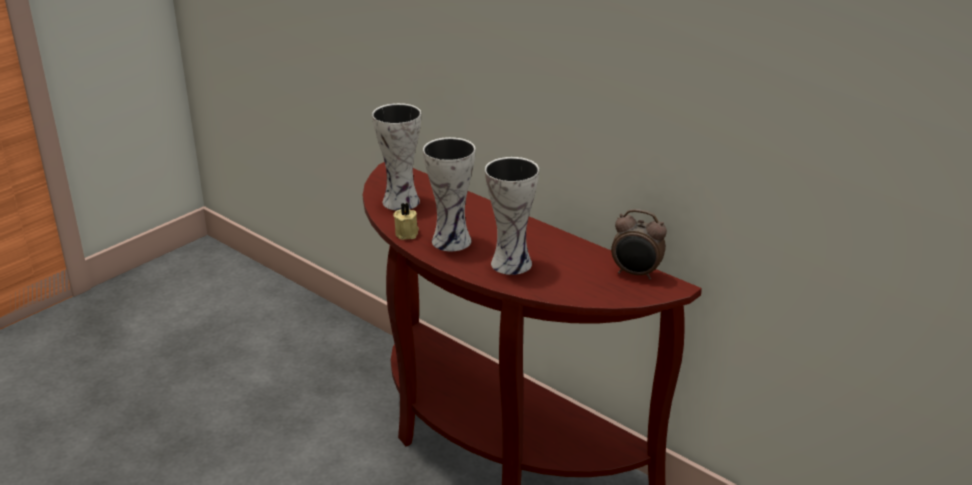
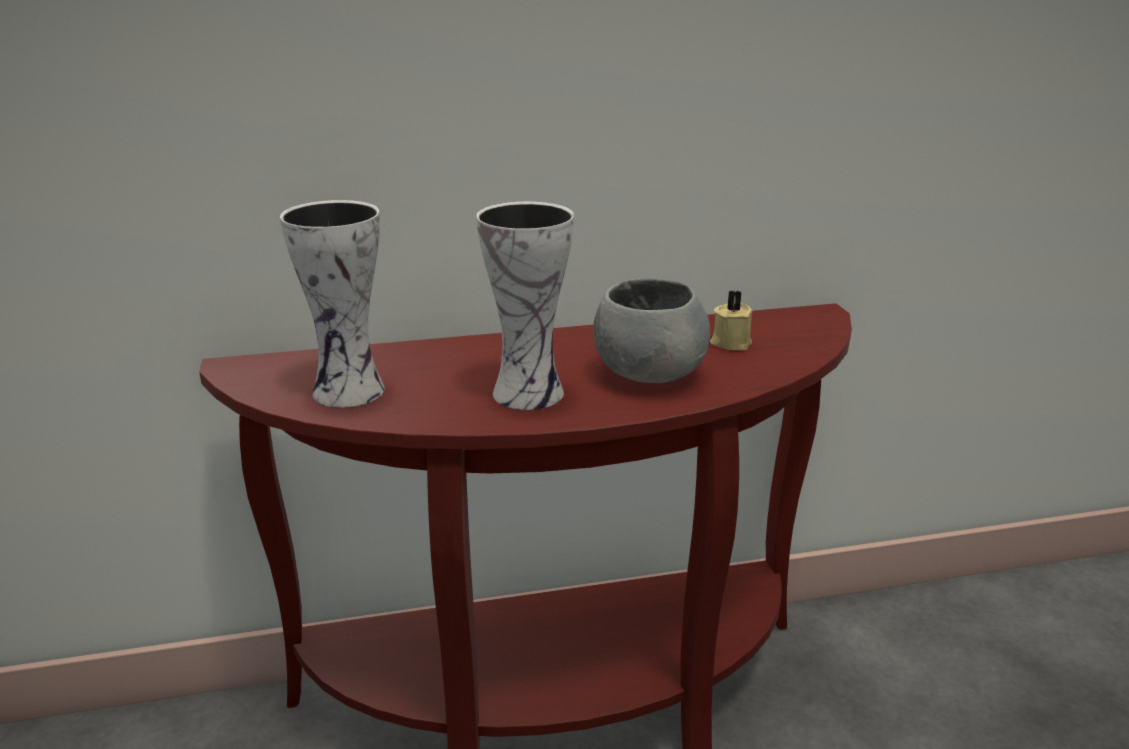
camera: 55 degrees left, 5 degrees down
(407, 233) = (453, 416): beige candle -> beige candle (730, 342)
(512, 263) = (649, 374): vase -> grey bowl
(636, 274) = (769, 320): alarm clock -> none

